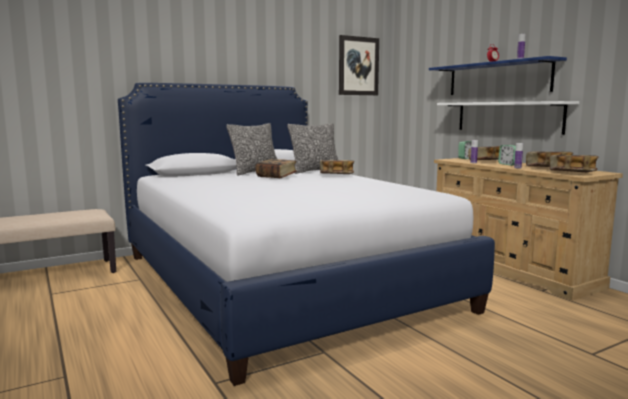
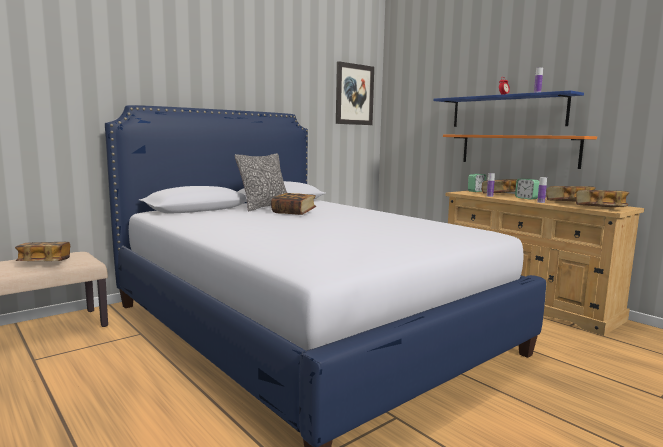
camera: 10 degrees left, 0 degrees up
(315, 171) = (327, 205): pillow -> none
(336, 175) = (355, 210): book -> book (44, 262)
(507, 117) = (517, 150): white shelf -> orange shelf

